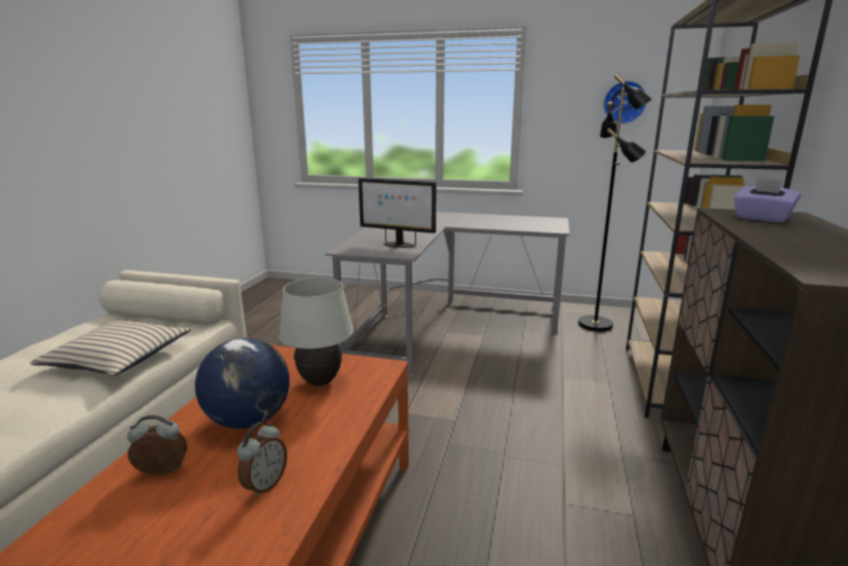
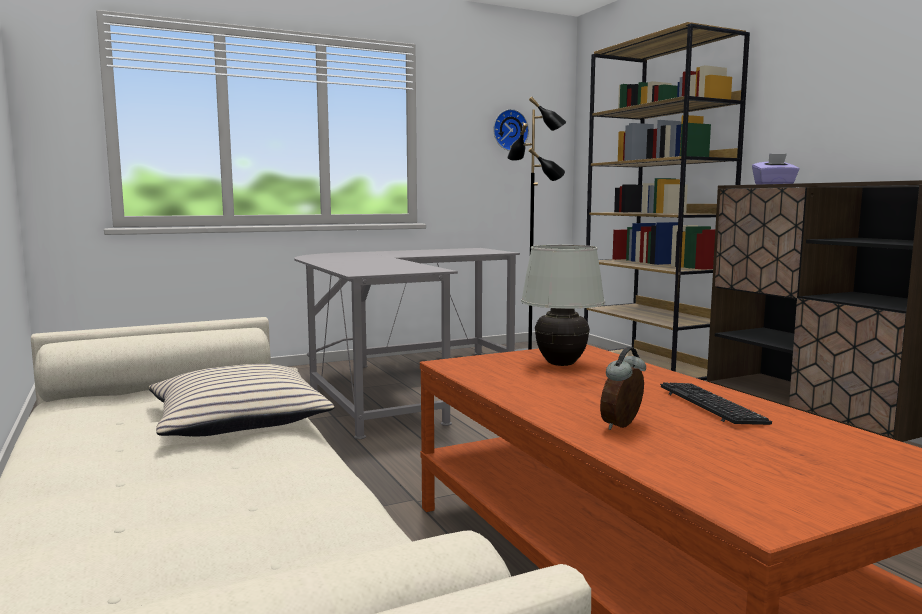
camera: 40 degrees left, 10 degrees down
(248, 420) = (582, 391): globe -> none
(264, 485) = (711, 406): alarm clock -> keyboard
(398, 245) = (402, 267): monitor -> none

